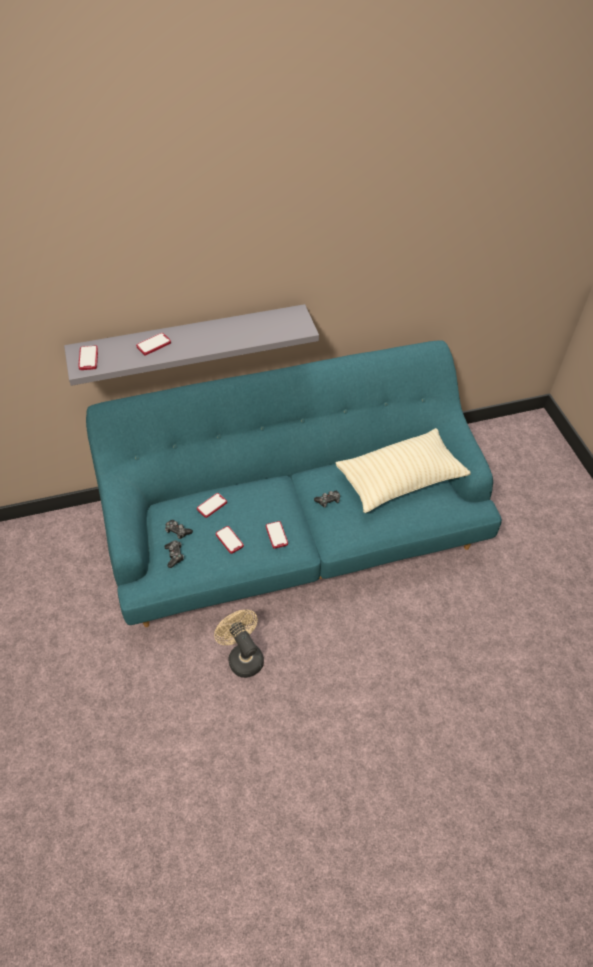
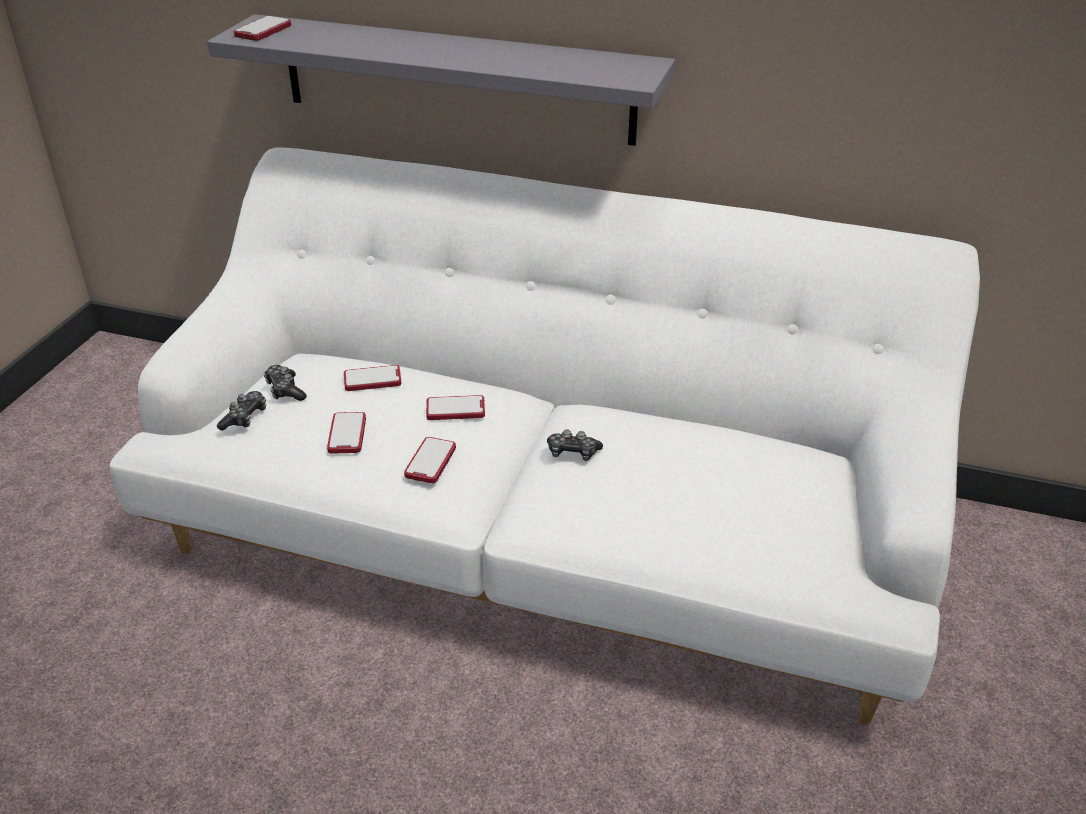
camera: 35 degrees right, 15 degrees down
(154, 345) = (371, 40): phone -> phone (455, 409)
(242, 656) = (274, 675): beige fan -> none
(295, 531) = (543, 533): turquoise sofa -> white sofa
(400, 479) = (745, 478): beige pillow -> none

